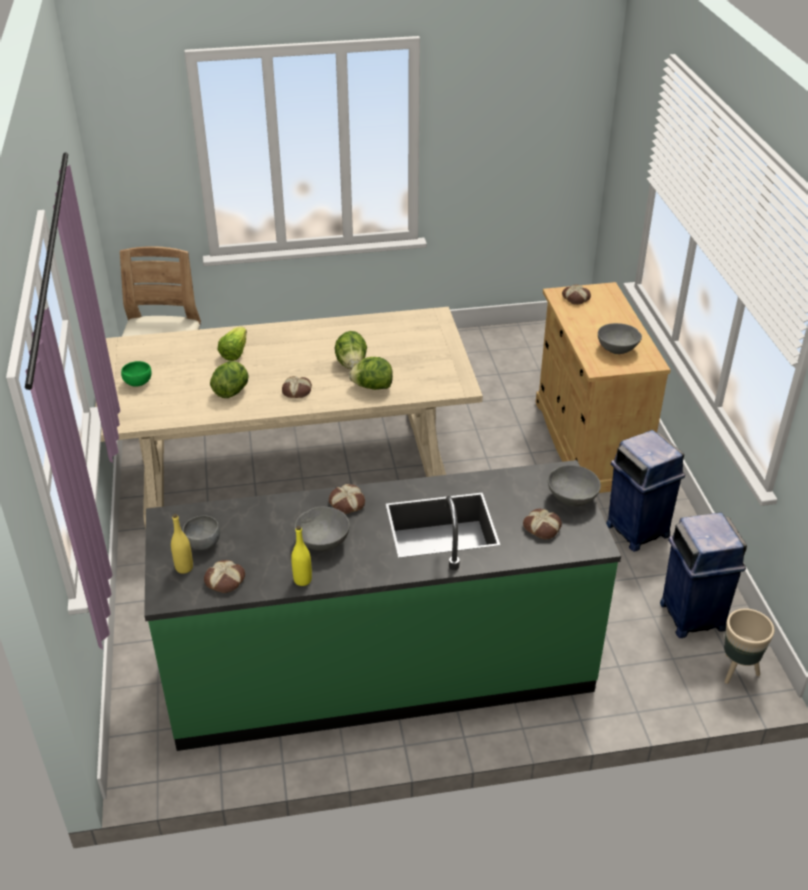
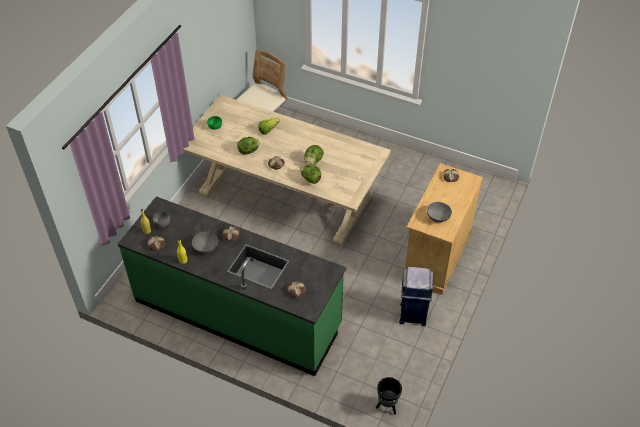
camera: 35 degrees right, 10 degrees up
(572, 498) = (323, 284): grey bowl -> none
(692, 615) = (394, 369): blue trash can -> none
(737, 671) = (387, 406): beige planter -> black planter

